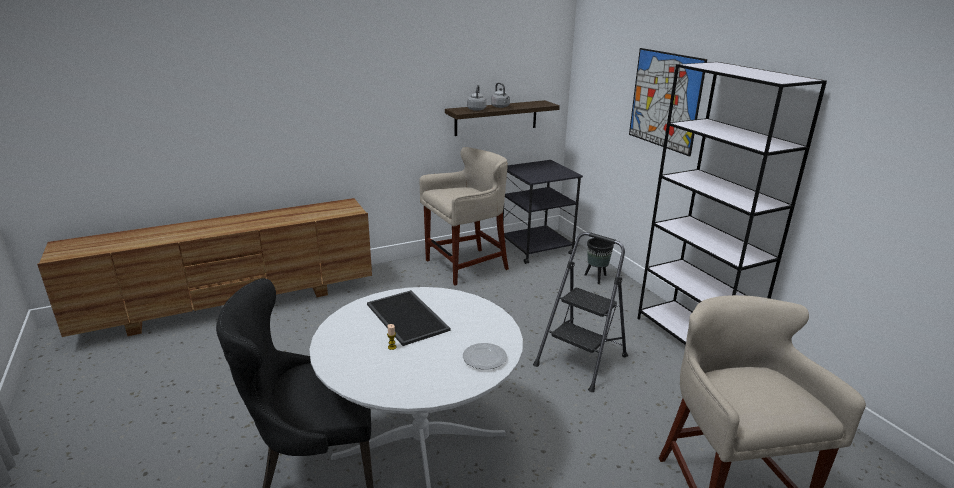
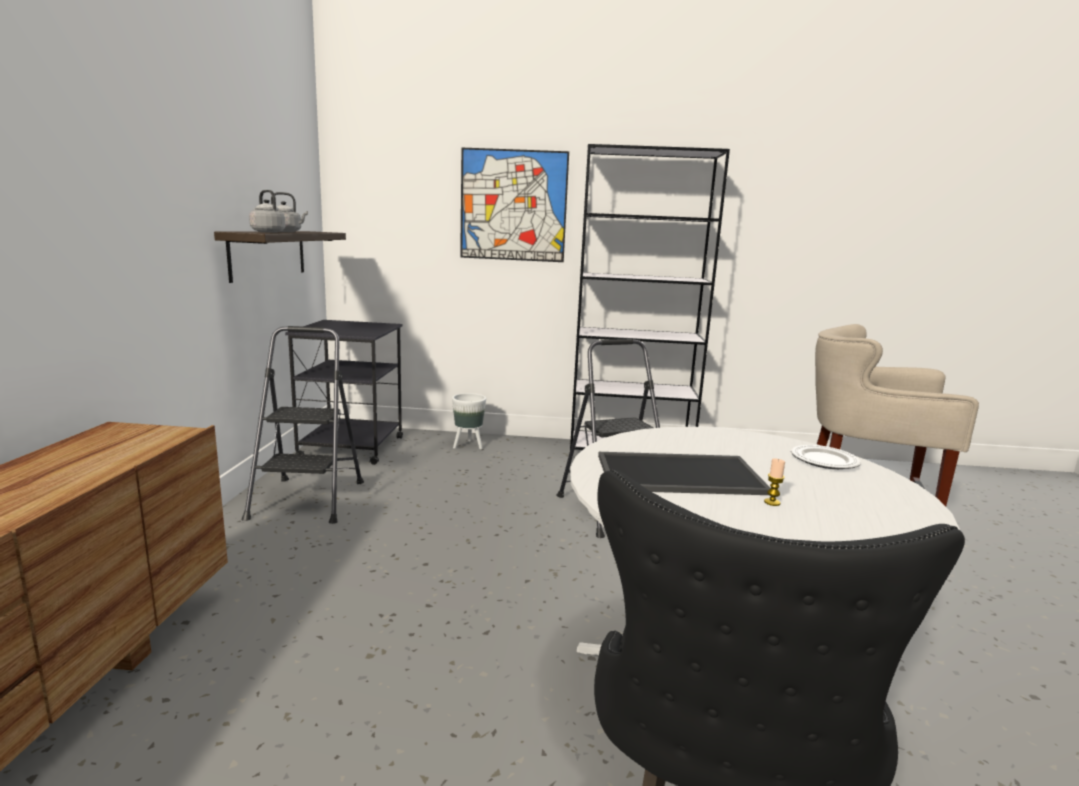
camera: 60 degrees left, 10 degrees down
(466, 266) = (309, 497): beige stool -> black step ladder
(596, 278) = (468, 446): black planter -> white planter

